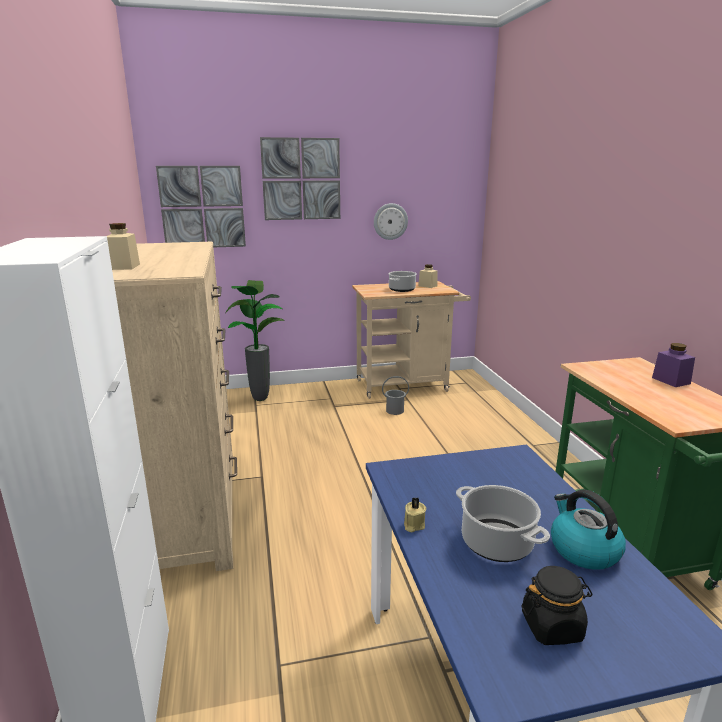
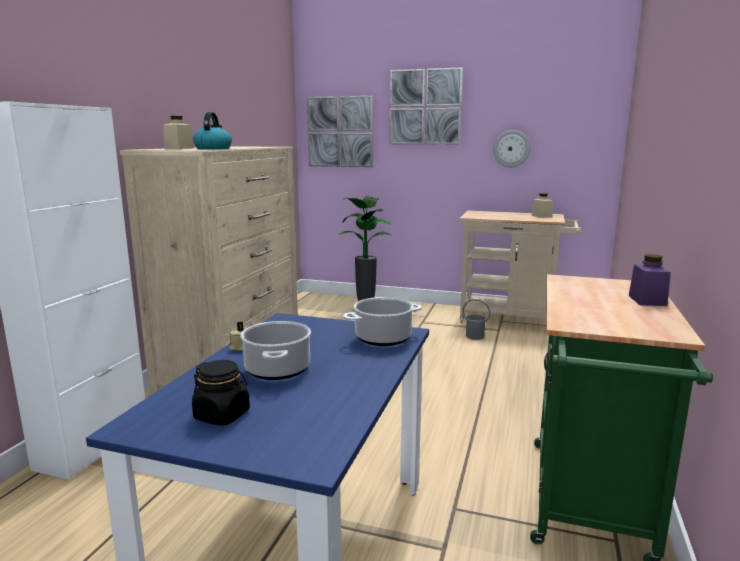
camera: 30 degrees right, 5 degrees down
(402, 289) = (508, 216): cooking pot -> cooking pot (382, 338)
(583, 550) = (335, 390): kettle -> kettle (213, 148)

